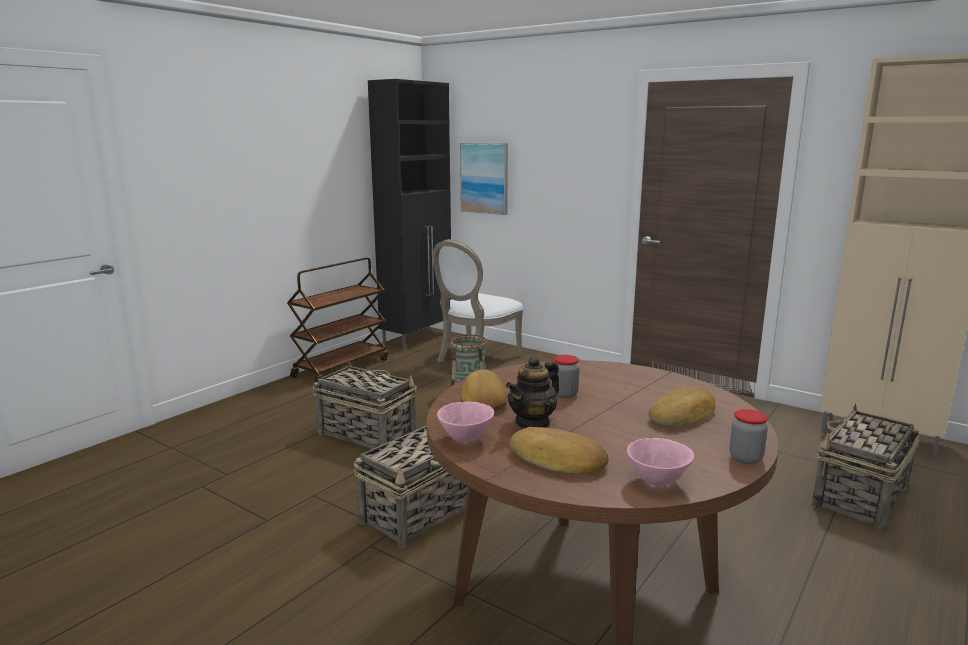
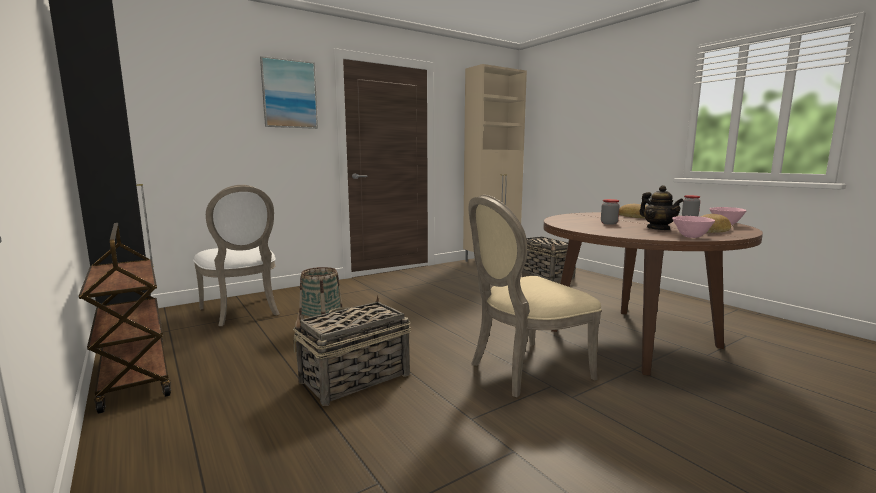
camera: 70 degrees left, 5 degrees down
(422, 512) = (524, 370): basket -> beige chair
(483, 398) = (618, 231): bread -> none
(484, 178) = (180, 131): picture -> picture (289, 94)

